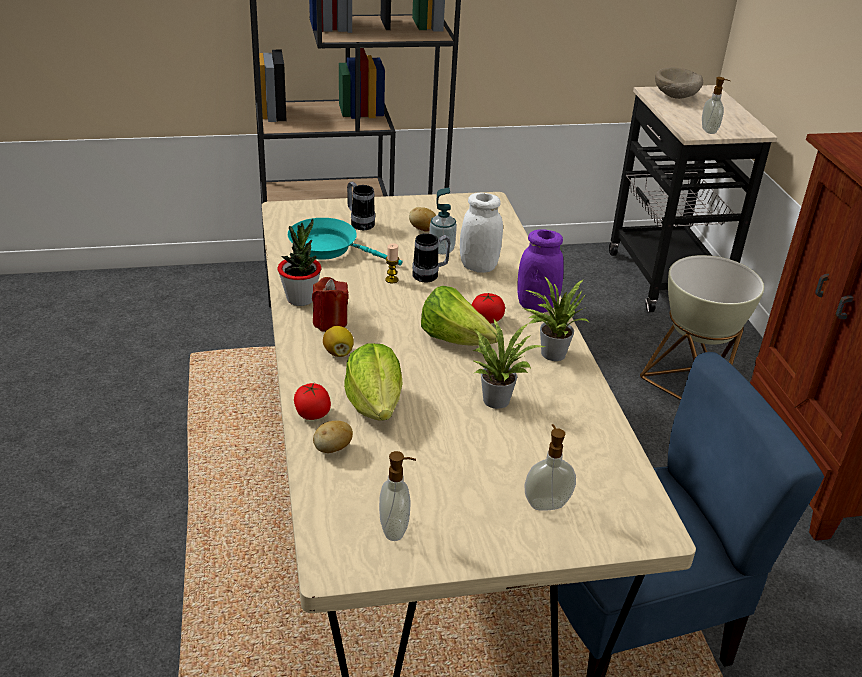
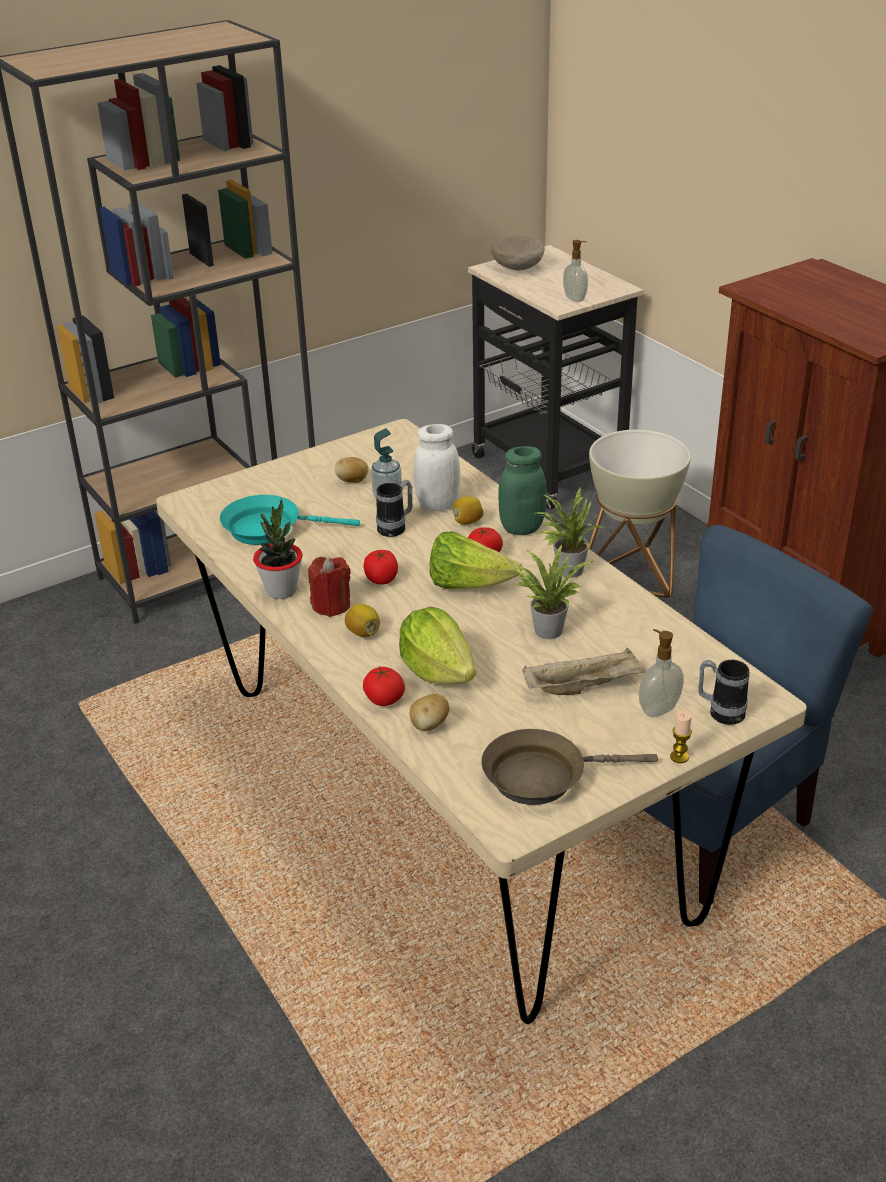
camera: 20 degrees left, 0 degrees up
(359, 223) = (280, 492): mug -> mug (720, 712)
(386, 313) = (381, 579): none -> tomato
(391, 280) = (360, 543): candle -> candle (679, 757)
(395, 529) = (542, 776): soap dispenser -> brown frying pan
(492, 460) = (584, 686): none -> beige tray
(493, 287) = (467, 522): none -> lemon
(536, 306) = (522, 528): purple jar -> green jar

